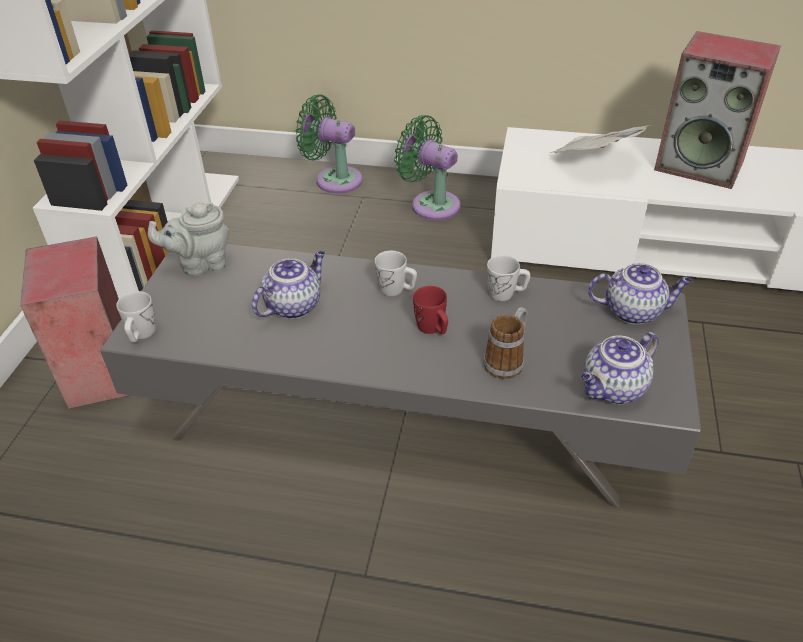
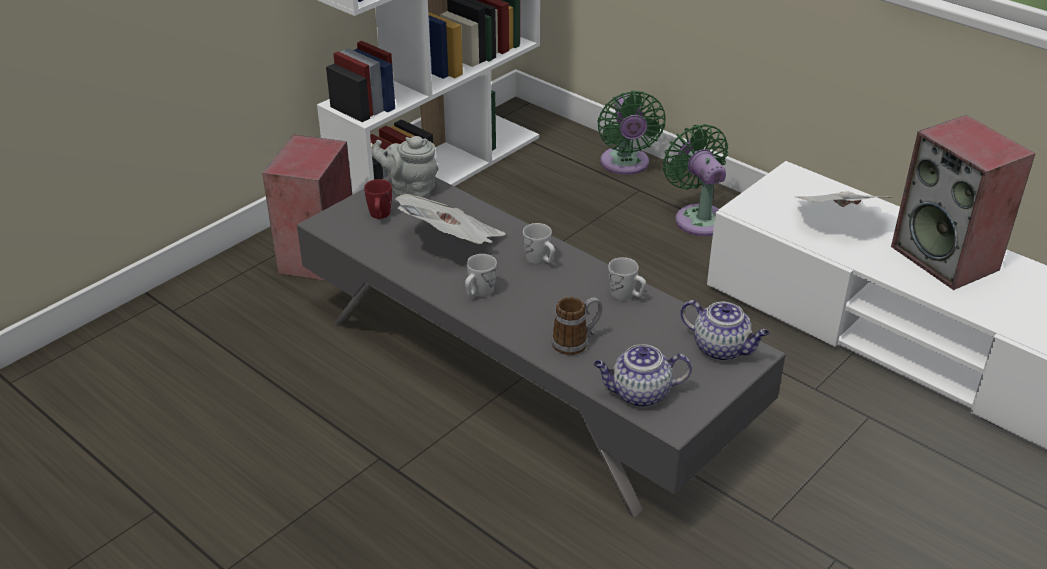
camera: 30 degrees right, 5 degrees down
(141, 335) = (330, 224): white mug -> white mug (479, 293)
(294, 305) = (452, 243): teapot -> newspaper
(334, 179) = (625, 165): green fan -> green fan turned 150 degrees counterclockwise
(433, 329) = (541, 299): red mug -> red mug (380, 216)

